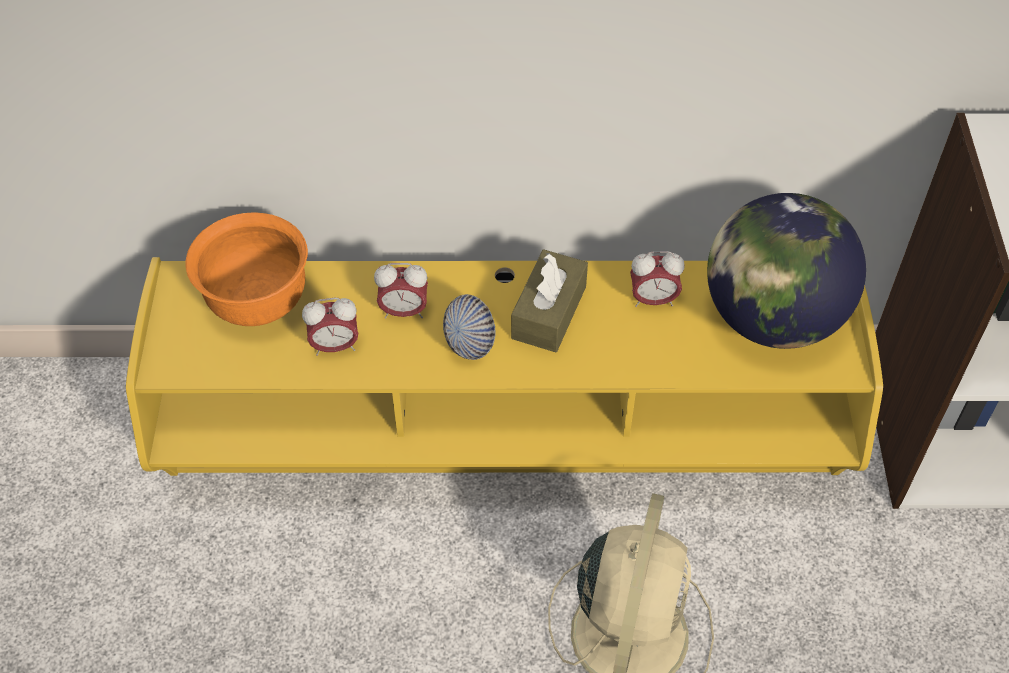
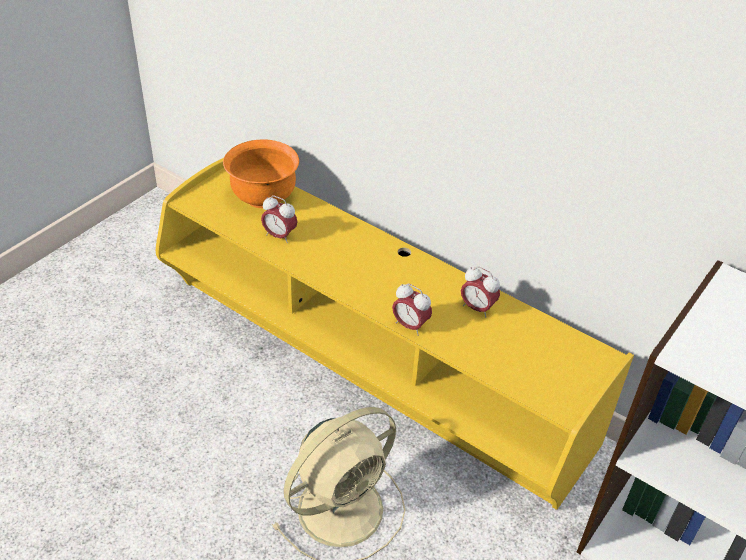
camera: 35 degrees right, 10 degrees down
(404, 311) = (331, 239): alarm clock -> alarm clock (410, 326)
(469, 342) = (350, 272): bowl -> none
(549, 312) = (409, 282): brown tissue box -> none
(771, 318) = (542, 357): globe -> none

